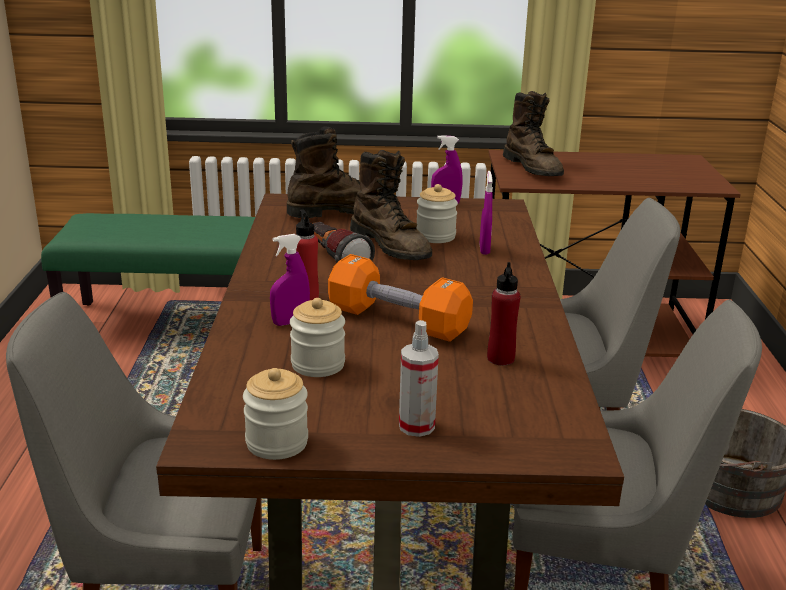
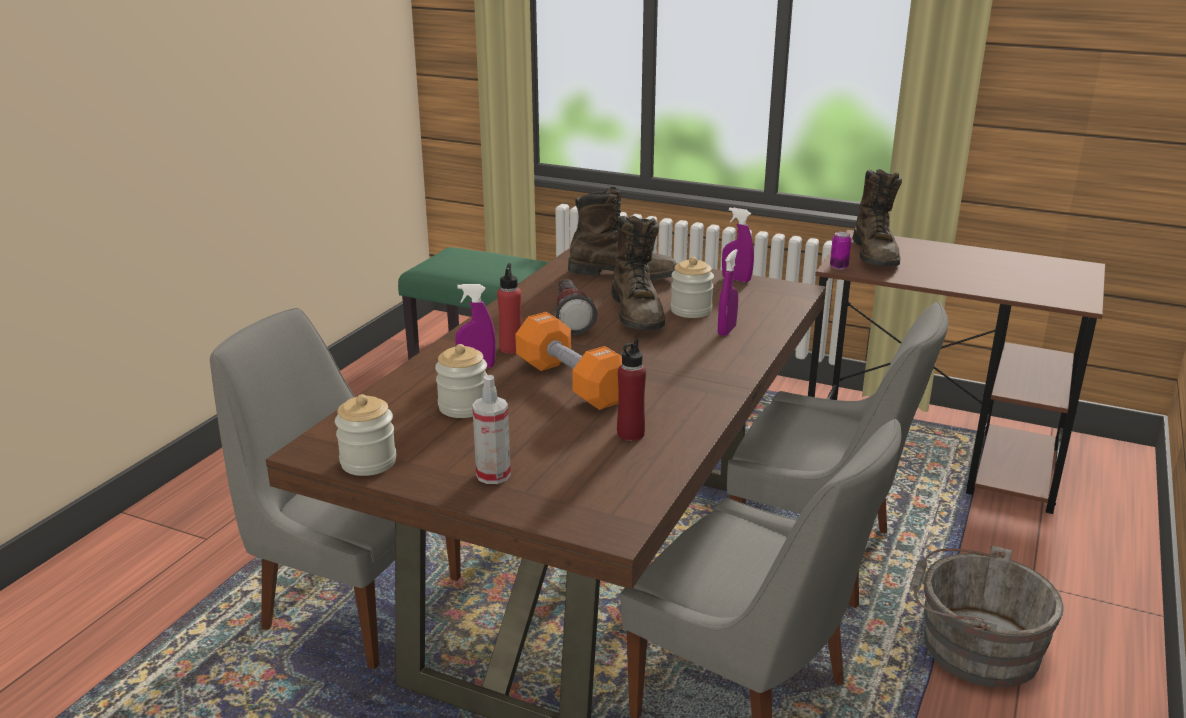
camera: 25 degrees right, 0 degrees up
(515, 182) = (838, 267): none -> can

